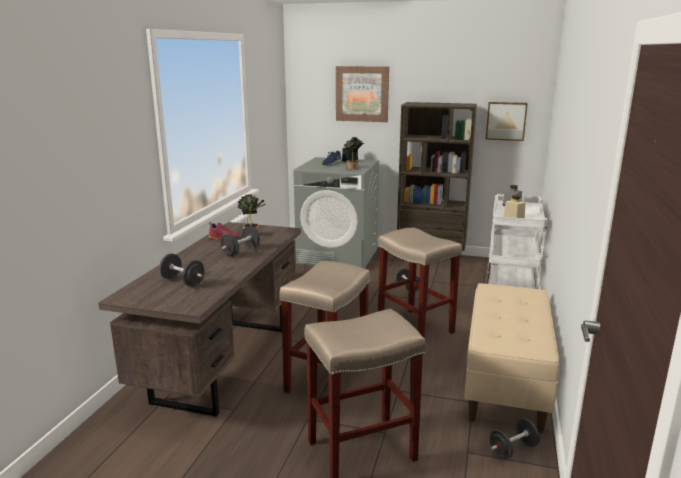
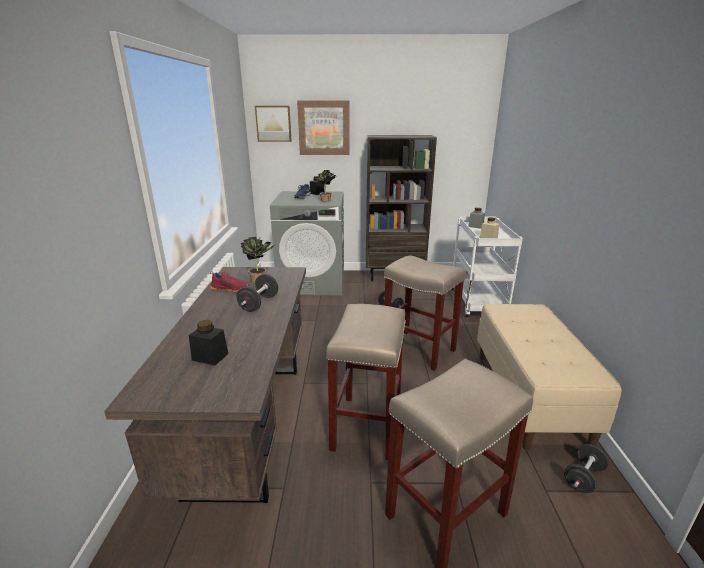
camera: 15 degrees left, 5 degrees up
(183, 281) = (210, 357): black dumbbell -> black jar
(506, 121) = (456, 150): picture -> picture (273, 123)

